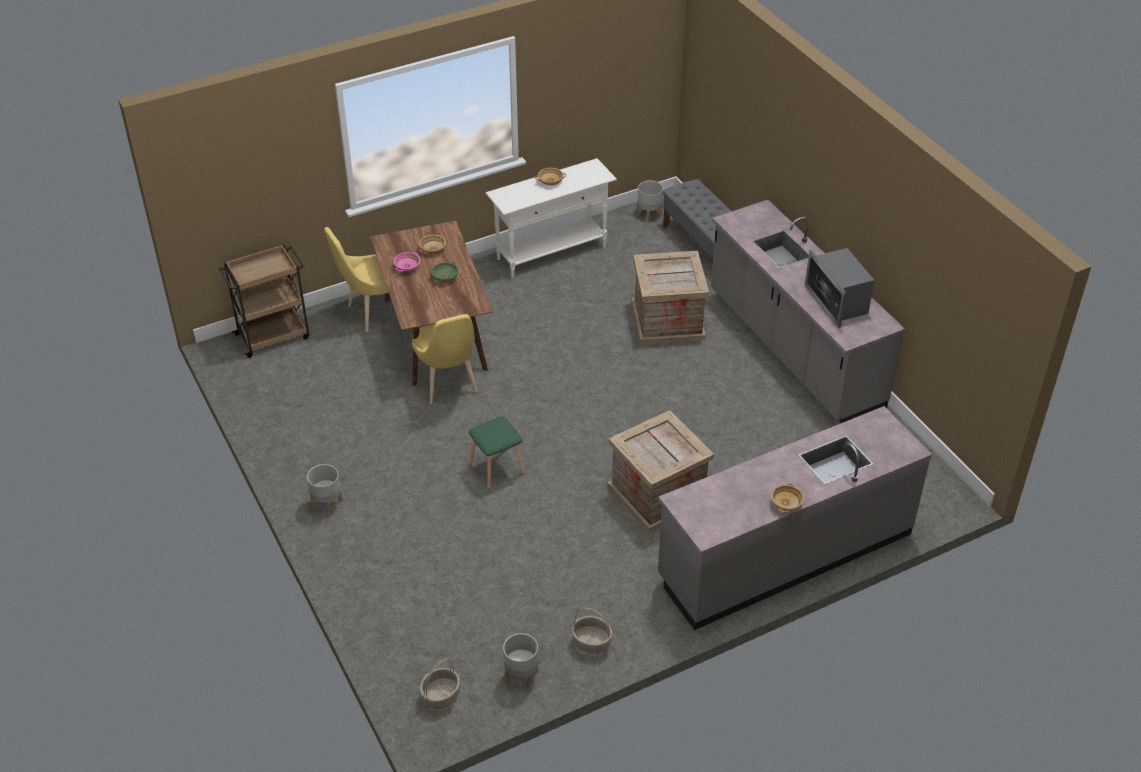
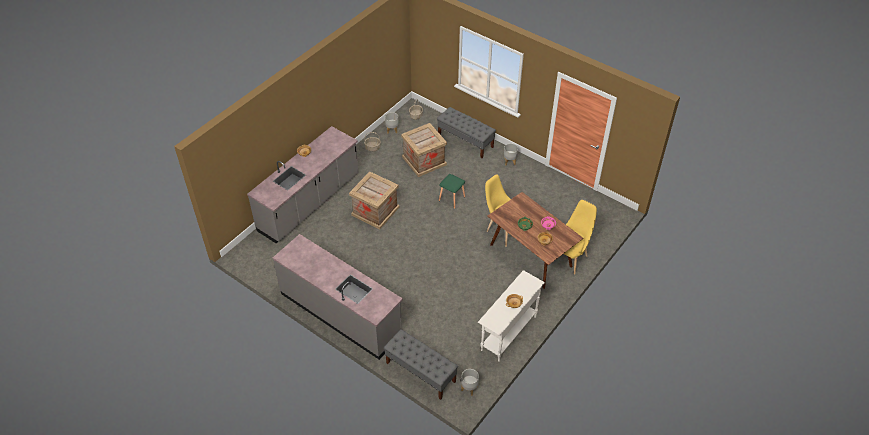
camera: 155 degrees right, 5 degrees up
(274, 336) = (605, 226): brown cart -> none
(378, 583) = (465, 141): none -> grey bench
(667, 321) = (417, 308): crate -> crate (424, 160)
(837, 301) = (312, 262): microwave -> none

